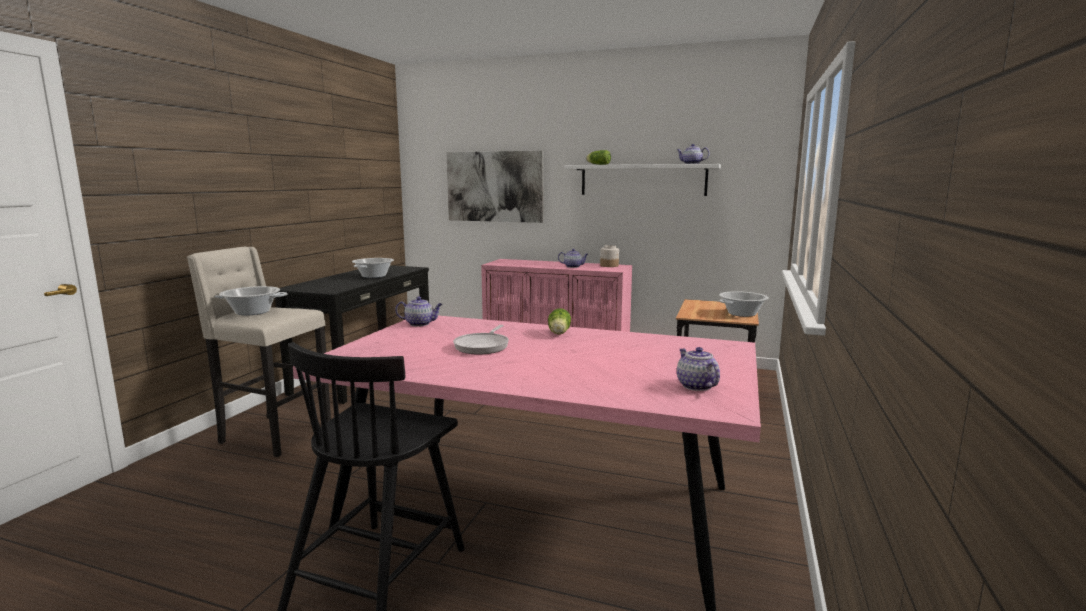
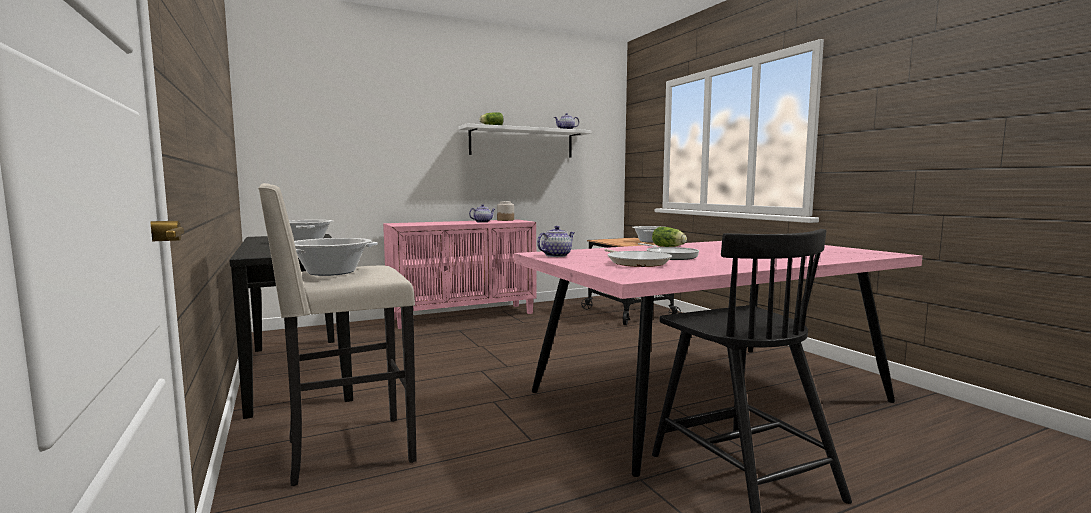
camera: 45 degrees left, 5 degrees down
(419, 347) = (636, 262): none -> frying pan
(494, 186) = (372, 144): picture -> none
(695, 386) = (838, 250): teapot -> none

